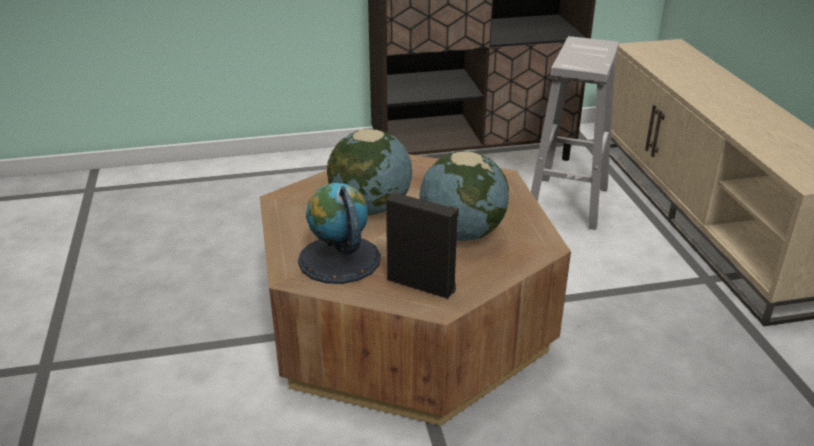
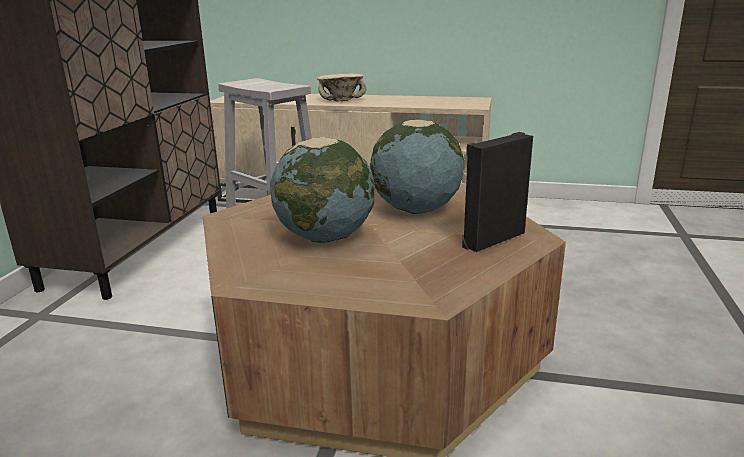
camera: 65 degrees left, 10 degrees down
(339, 259) = (416, 269): globe -> none
(719, 98) = (341, 100): none -> beige bowl

